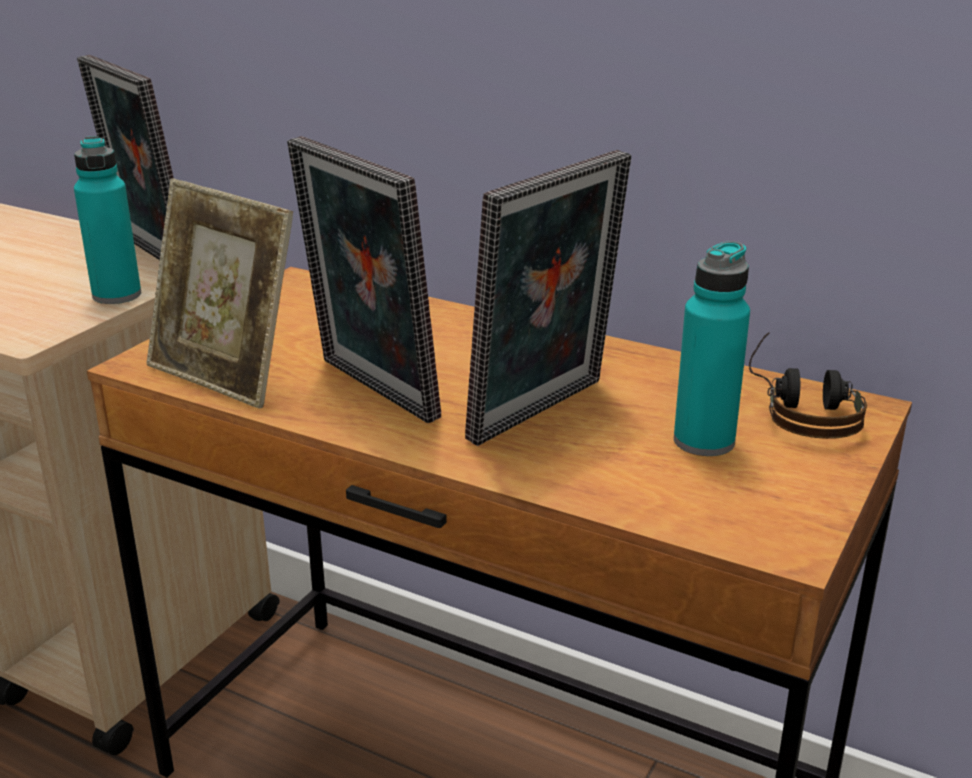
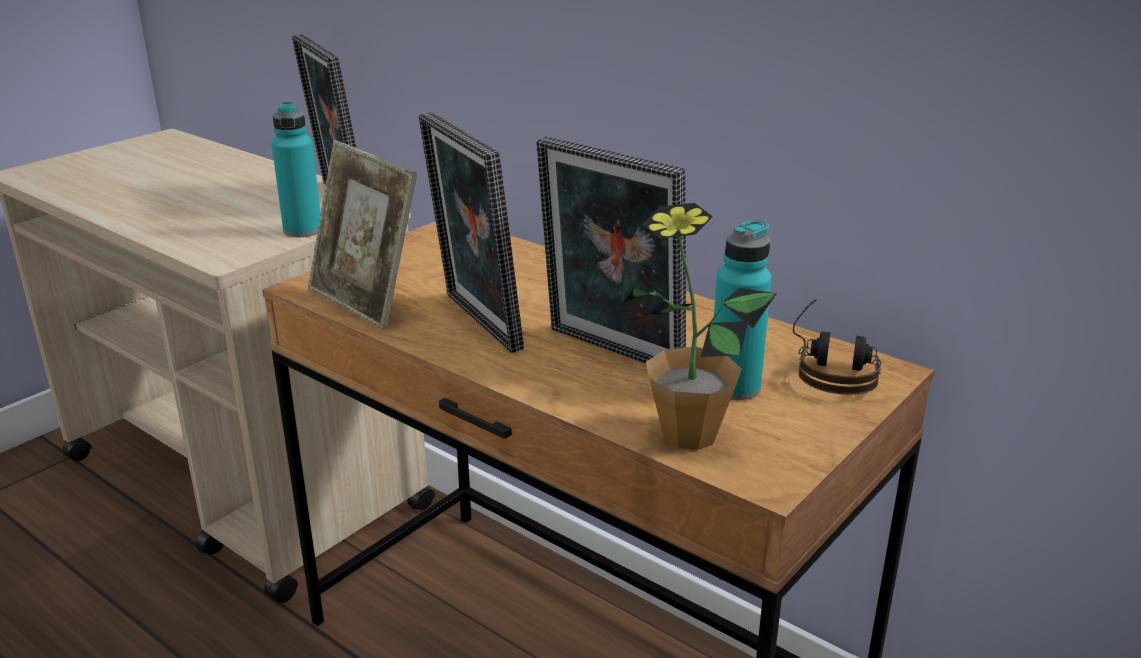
camera: 10 degrees right, 0 degrees up
(544, 413) = (610, 353): picture frame -> picture frame turned 75 degrees clockwise
(674, 501) = (689, 434): none -> potted plant

